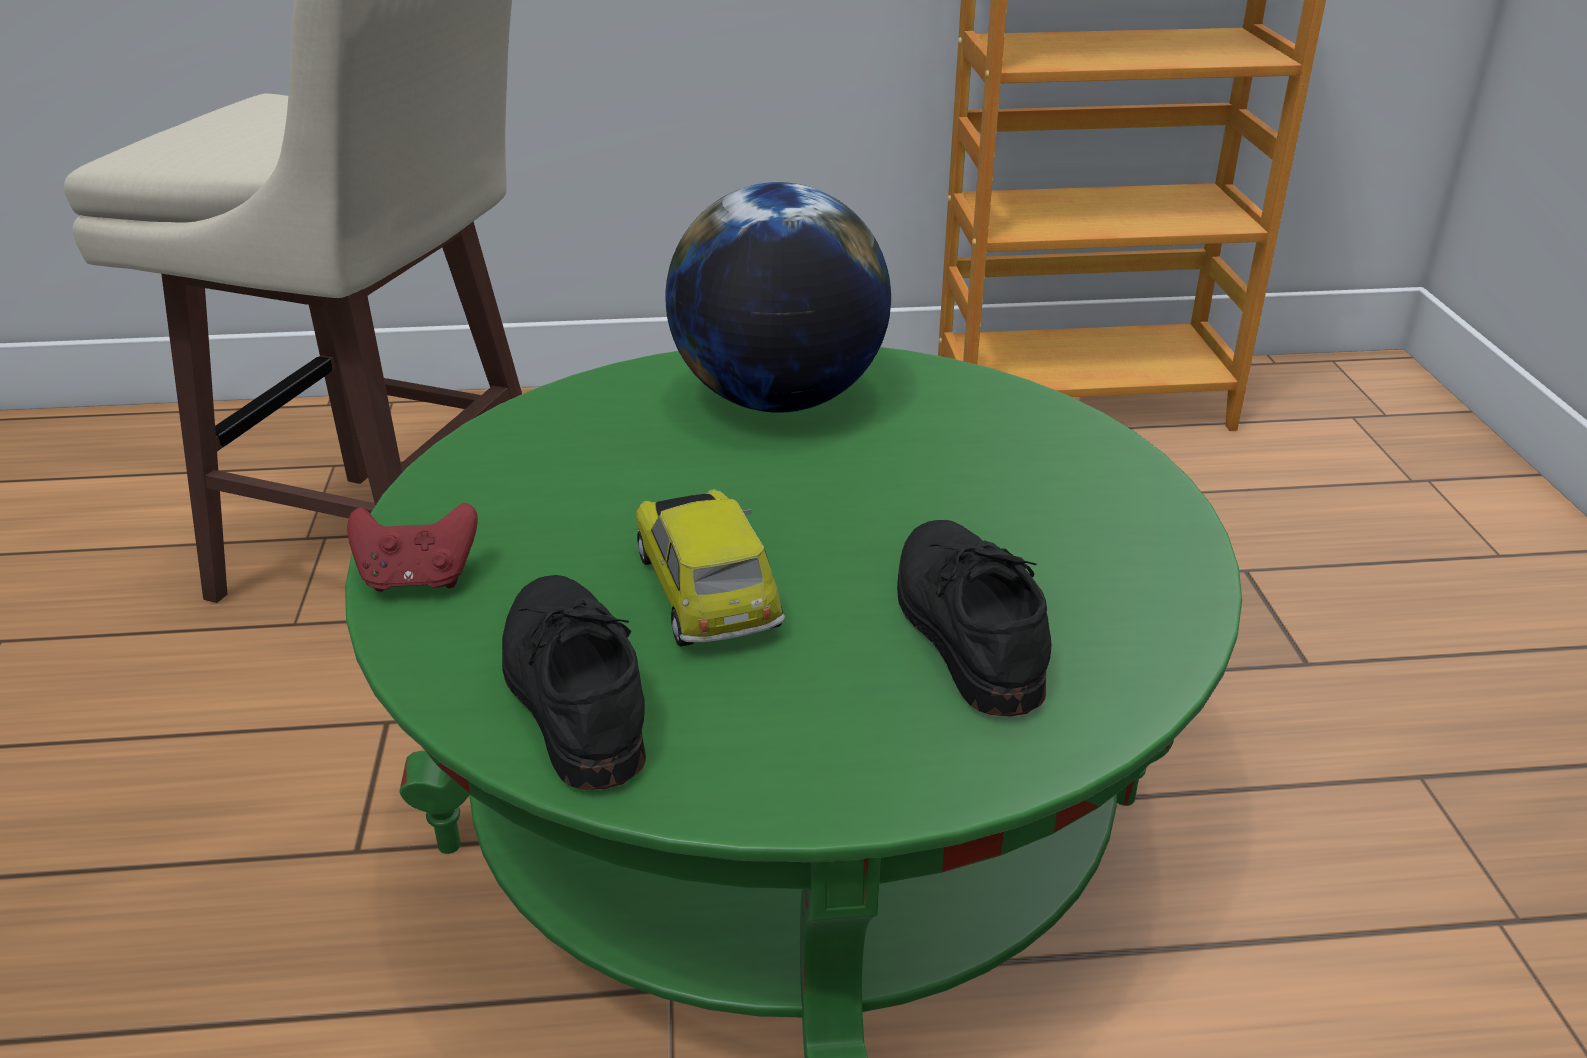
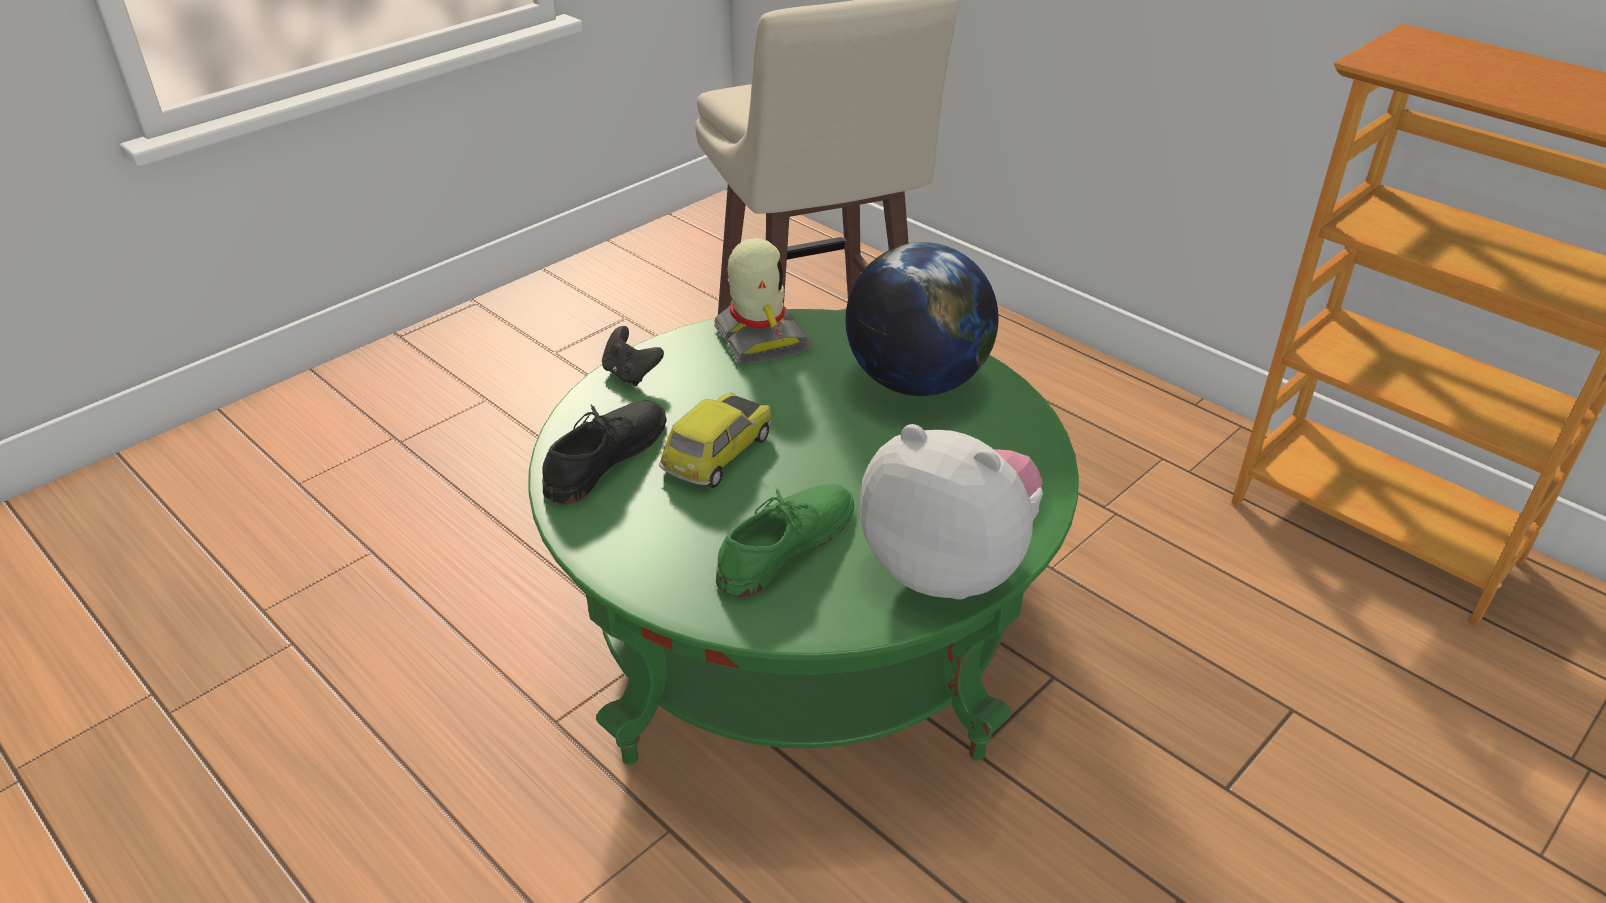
camera: 50 degrees right, 5 degrees up
(418, 579) = (631, 374): red game controller -> black game controller
(524, 453) = (760, 340): none -> toy robot
(964, 624) = (785, 544): black shoe -> green shoe
(1136, 534) = (949, 566): none -> plush toy

